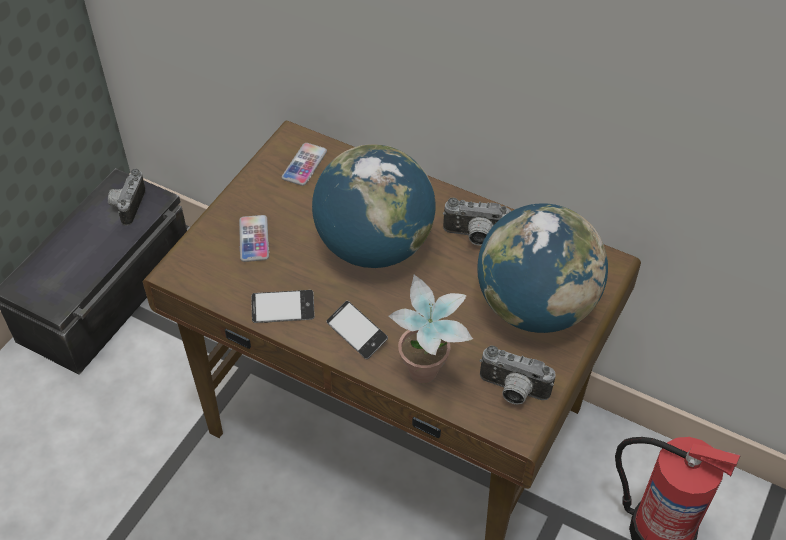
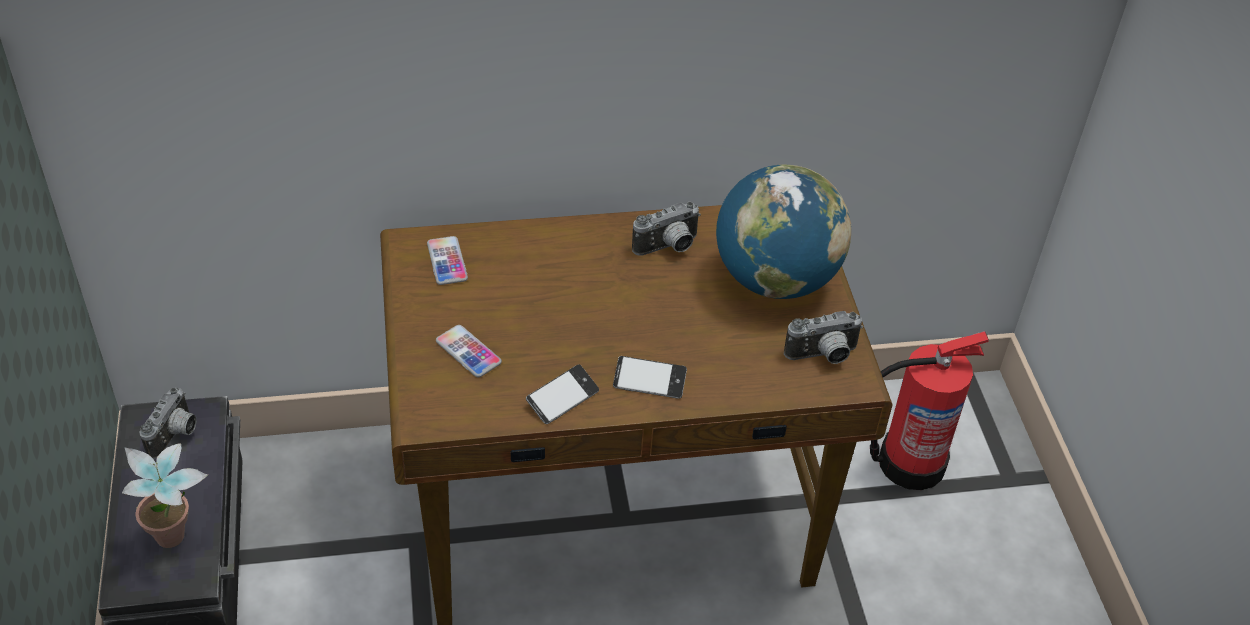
camera: 40 degrees left, 5 degrees down
(127, 205) = (176, 436): camera -> camera turned 135 degrees counterclockwise
(374, 246) = (588, 300): globe -> none
(427, 380) = (748, 387): potted plant -> potted plant (178, 542)

